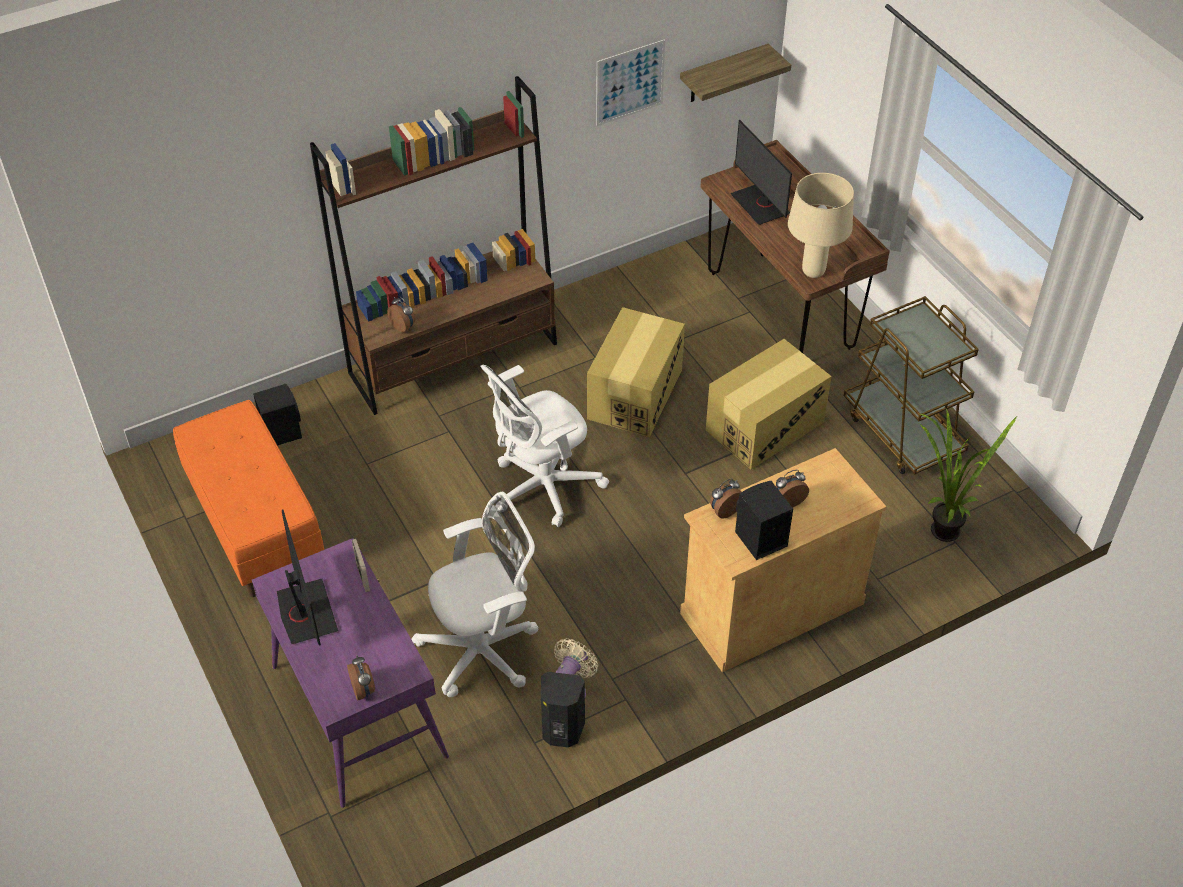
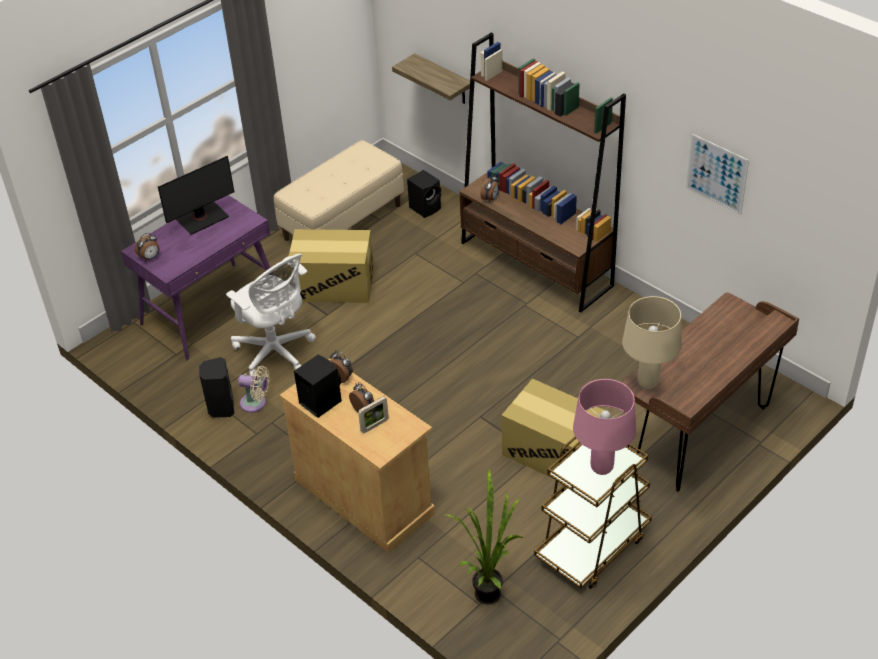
camera: 75 degrees right, 5 degrees down
(254, 524) = (343, 221): orange bench -> beige bench
(363, 577) = (236, 232): picture frame -> picture frame (374, 425)
(541, 488) = (430, 342): white office chair -> none
(635, 394) = (550, 368): cardboard box -> cardboard box (334, 285)
(723, 74) = (797, 234): shelf -> shelf (443, 80)
(761, 204) = (717, 334): monitor -> none
(926, 337) = (601, 468): none -> pink table lamp

